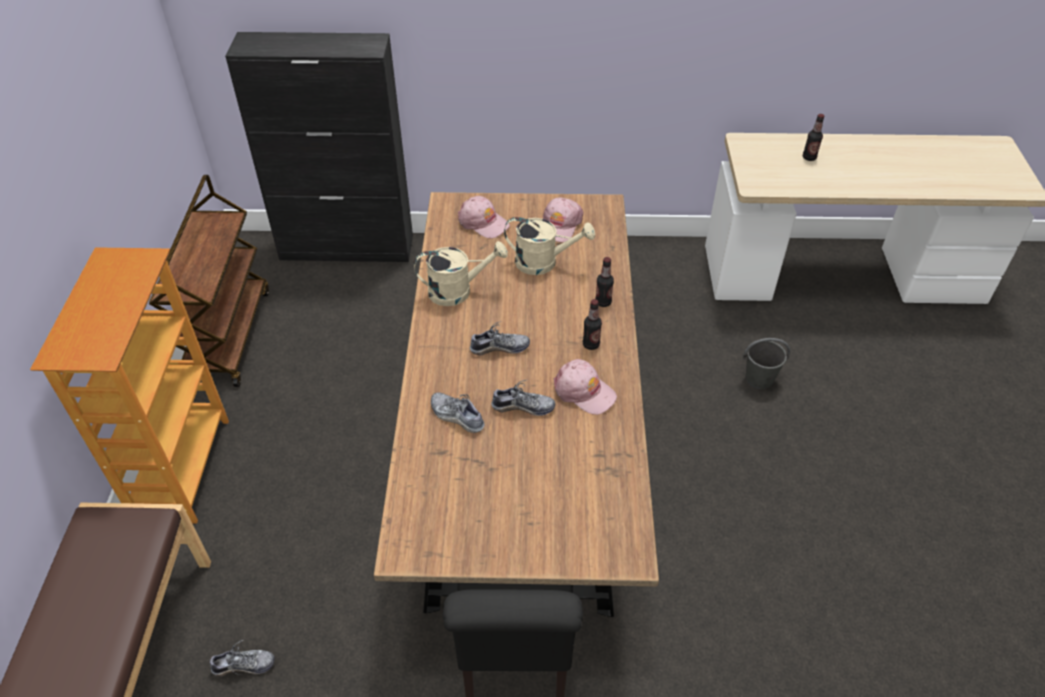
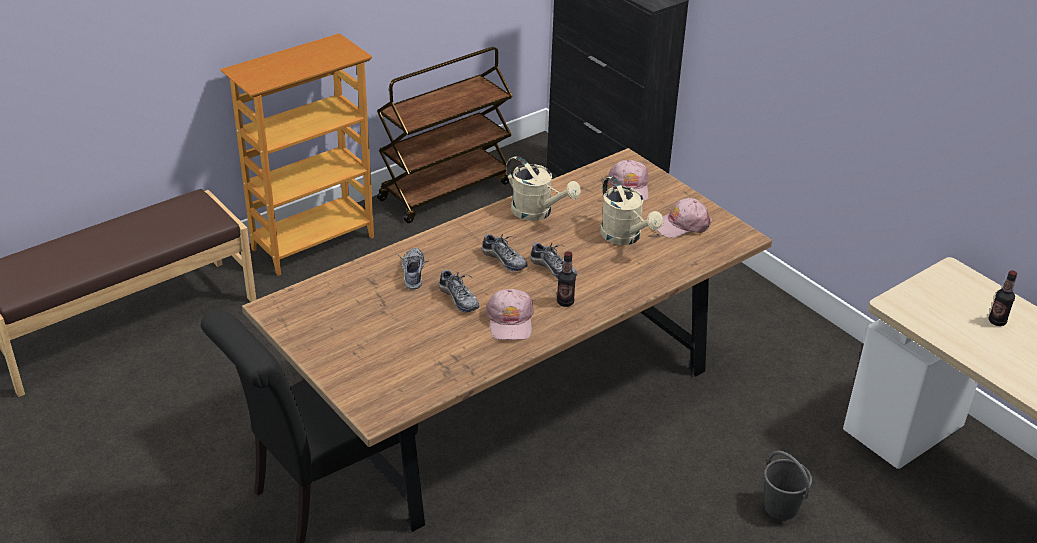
camera: 50 degrees right, 10 degrees down
(244, 665) = (195, 362): shoe -> shoe (553, 269)
(603, 302) = (621, 287): bottle -> none

